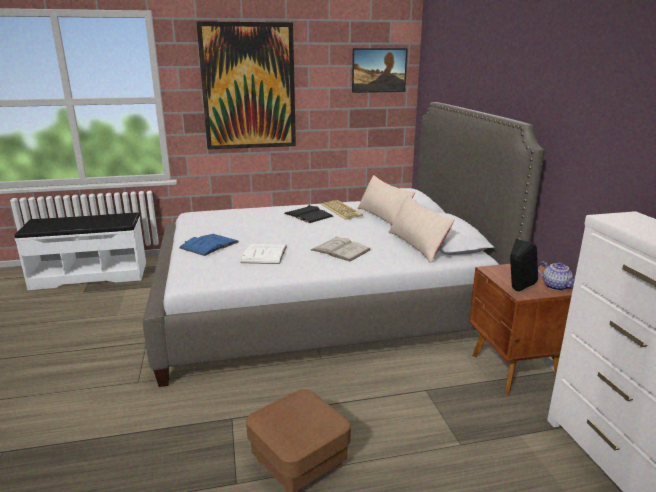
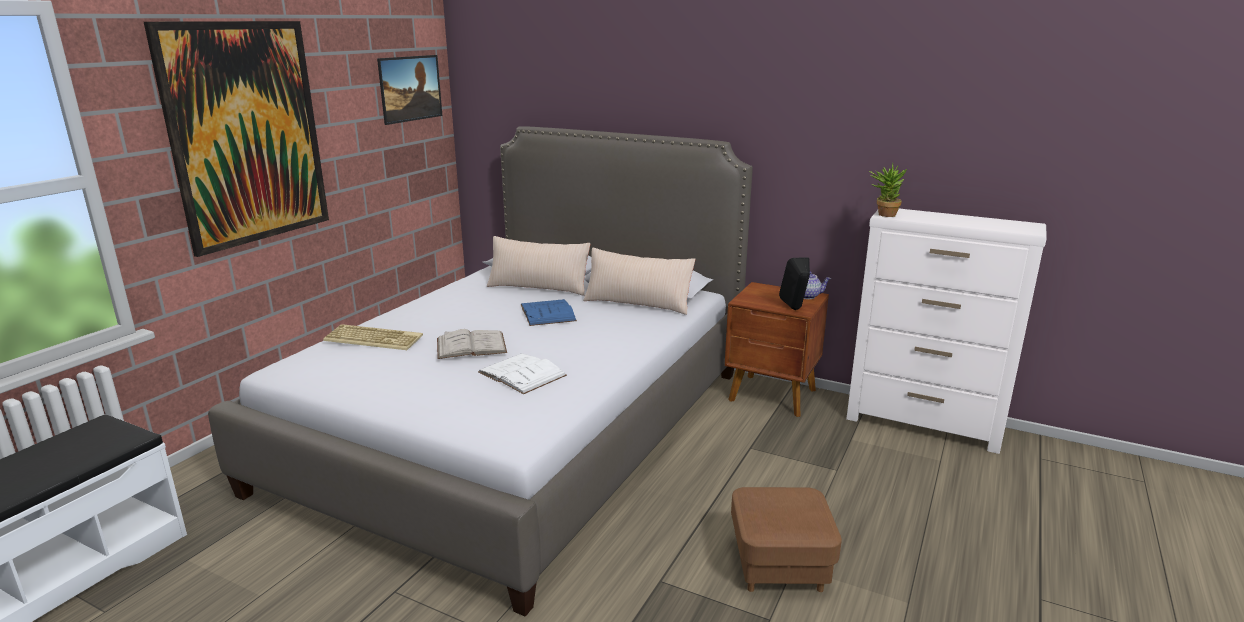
camera: 50 degrees left, 0 degrees up
(209, 245) = (427, 394): blue book -> blue book (547, 313)
(308, 215) = (453, 313): black book -> none
(340, 250) = (586, 335): white book -> white book (471, 345)
(342, 210) = (477, 295): keyboard -> keyboard (375, 338)
(609, 216) = (883, 214): none -> potted plant

